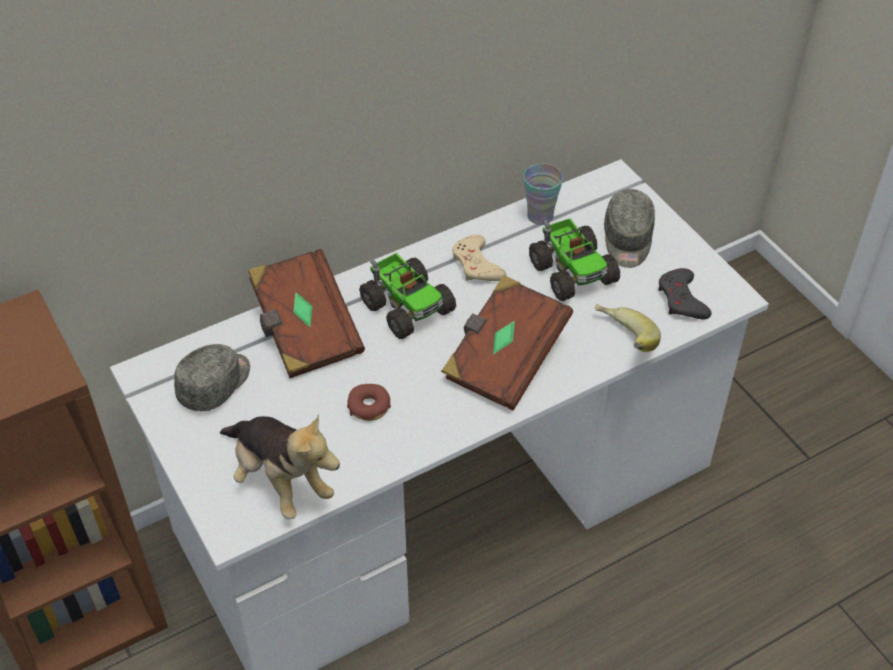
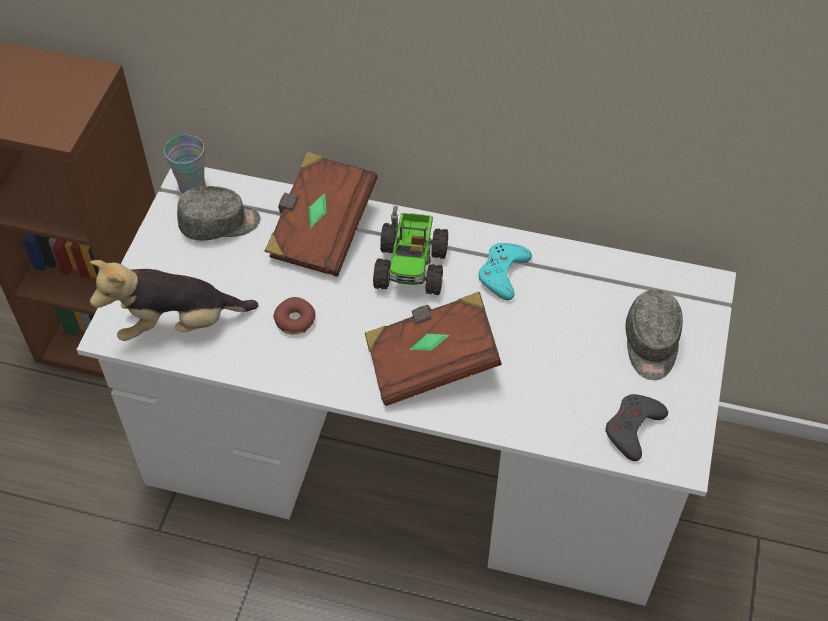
camera: 45 degrees right, 5 degrees up
(280, 480) = (178, 324): plush toy -> plush toy turned 75 degrees clockwise
(477, 265) = (503, 273): beige game controller -> turquoise game controller
(540, 216) = (602, 271): cup -> cup (192, 186)
(572, 271) = (571, 335): toy truck -> none
(622, 342) = (538, 422): banana -> none
(627, 240) = (651, 344): grey cap -> grey cap turned 45 degrees counterclockwise

